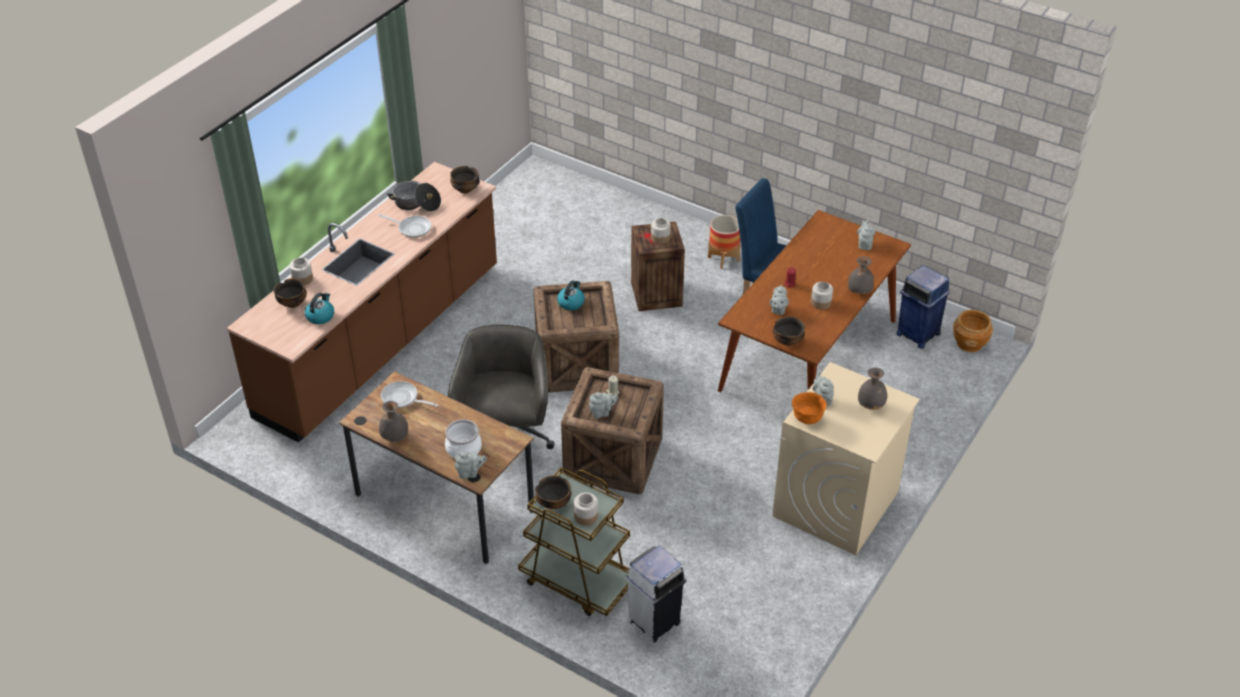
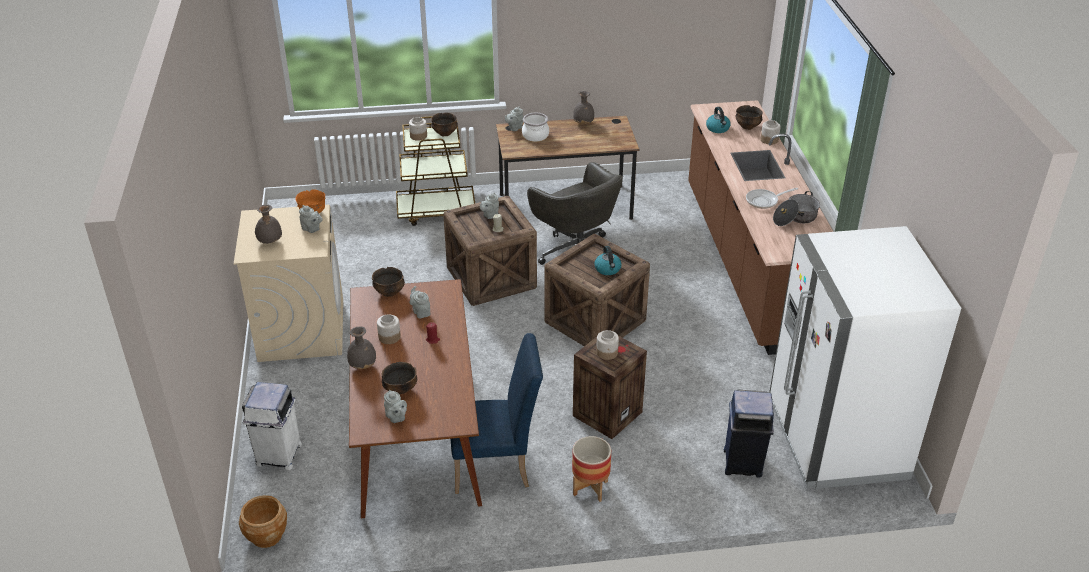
camera: 140 degrees right, 5 degrees down
(402, 399) = (609, 139): frying pan -> none
(465, 189) = (782, 247): bowl -> bowl (400, 389)
(532, 202) = (836, 439): none -> white fridge
(654, 621) = (369, 216): white trash can -> white trash can (278, 455)
(917, 333) = (328, 516): blue trash can -> blue trash can (743, 463)

